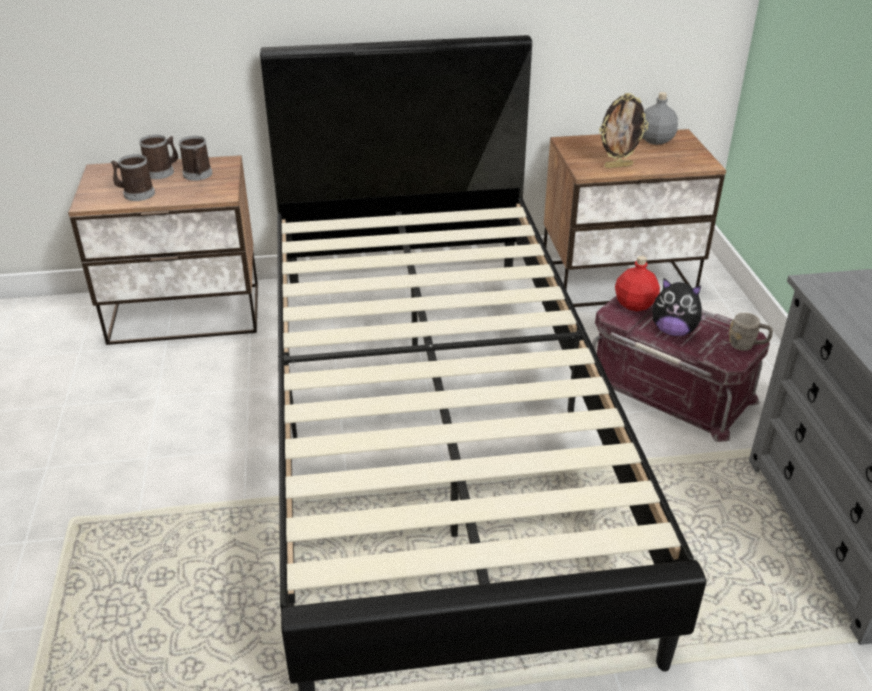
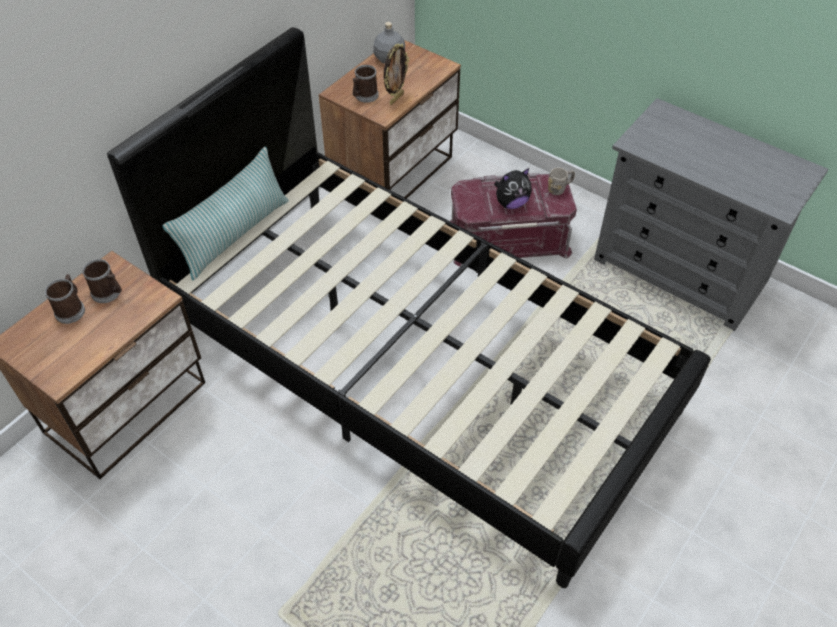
camera: 45 degrees left, 15 degrees up
(135, 194) = (85, 345): mug -> mug (364, 96)
(372, 216) = (235, 235): none -> pillow
(635, 304) = (472, 197): red bottle -> none

